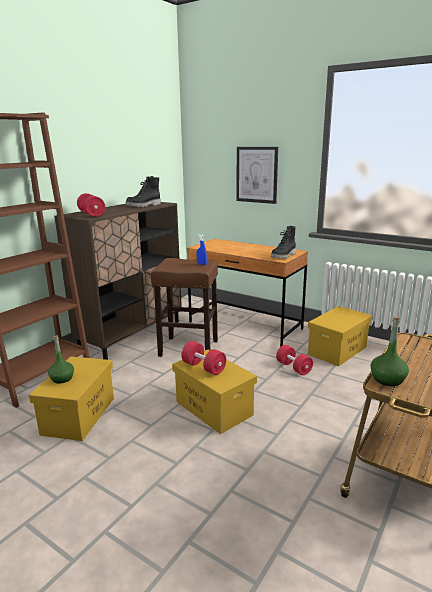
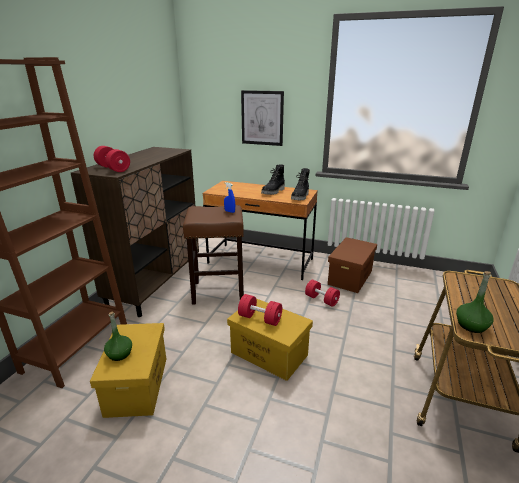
camera: 15 degrees left, 5 degrees up
(144, 206) = (160, 154): black boot -> black boot (273, 192)
(337, 350) = (350, 277): yellow storage box -> brown storage box

